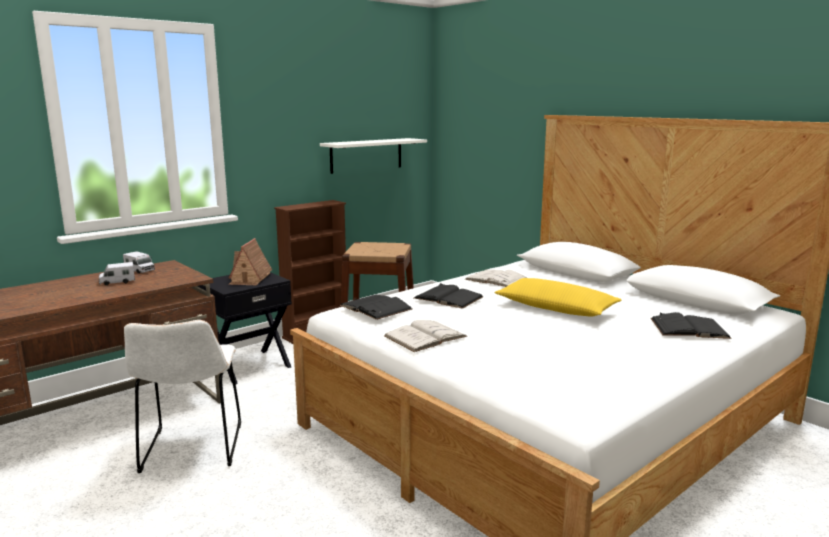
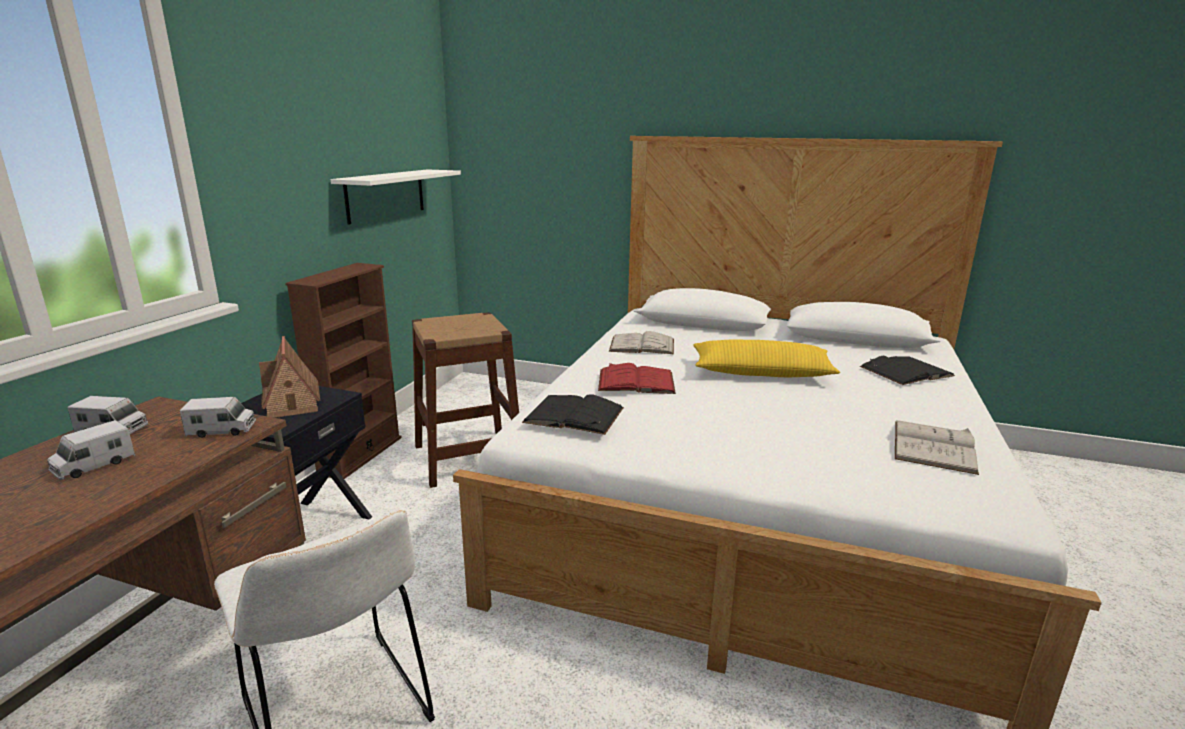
camera: 30 degrees left, 5 degrees up
(180, 278) = (222, 430): none -> toy truck
(425, 336) = (693, 445): white book -> white book (933, 446)
(448, 297) = (636, 381): black book -> red book

